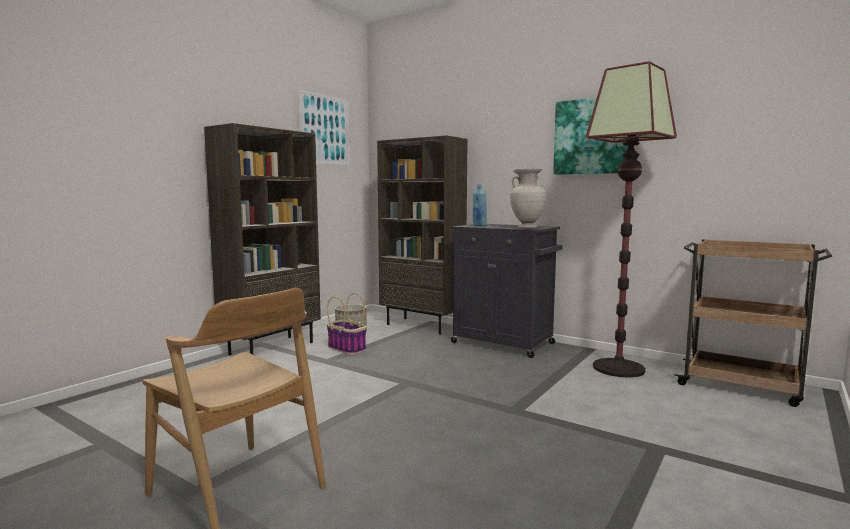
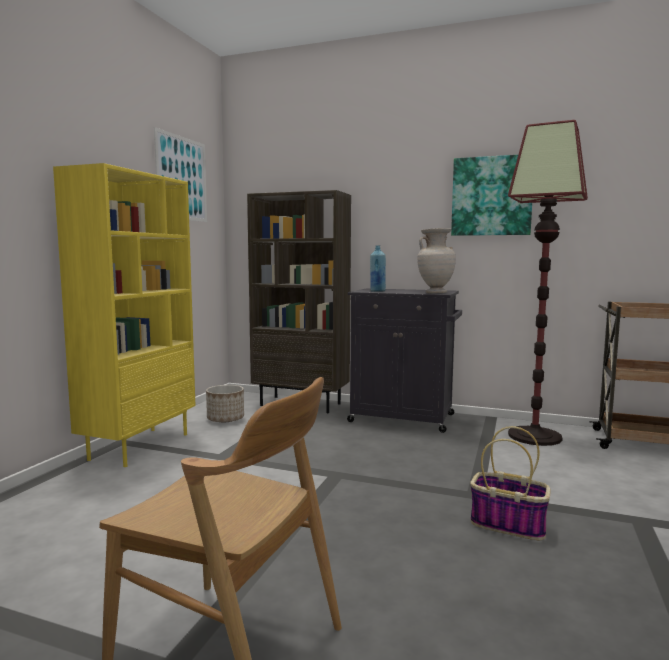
camera: 15 degrees left, 0 degrees up
(272, 348) = (139, 446): brown bookcase -> yellow bookcase
(347, 348) = (235, 439): basket -> basket (509, 525)

